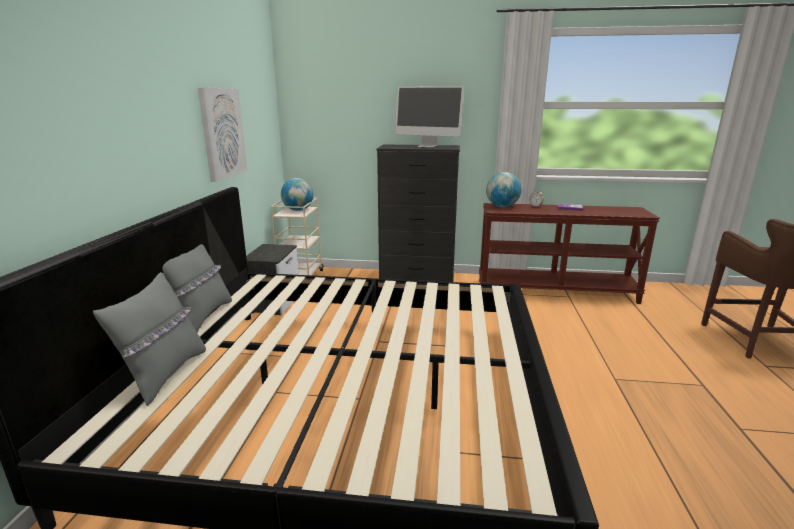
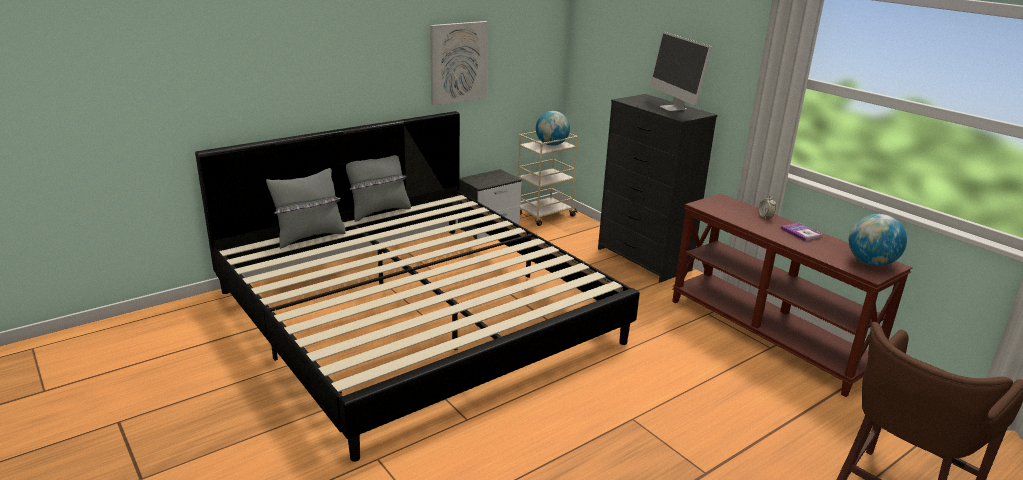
camera: 45 degrees right, 5 degrees up
(502, 206) = (724, 204): globe -> globe (870, 263)

